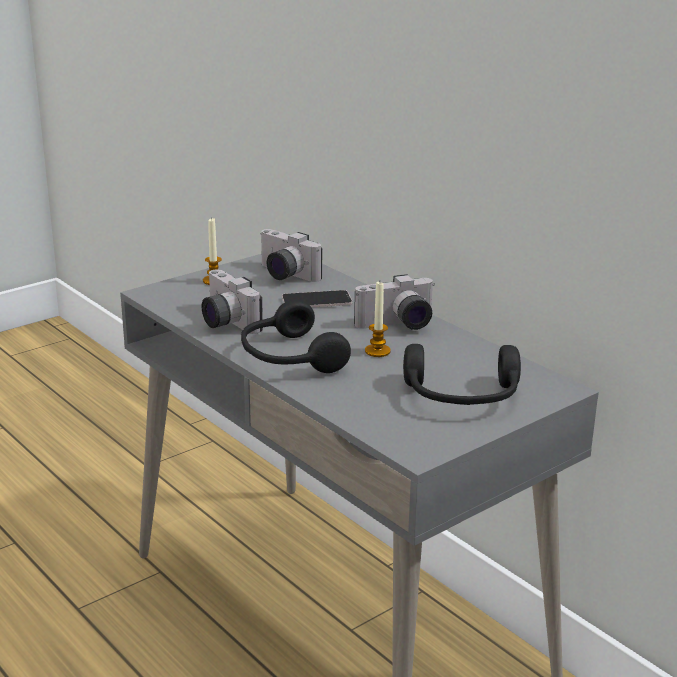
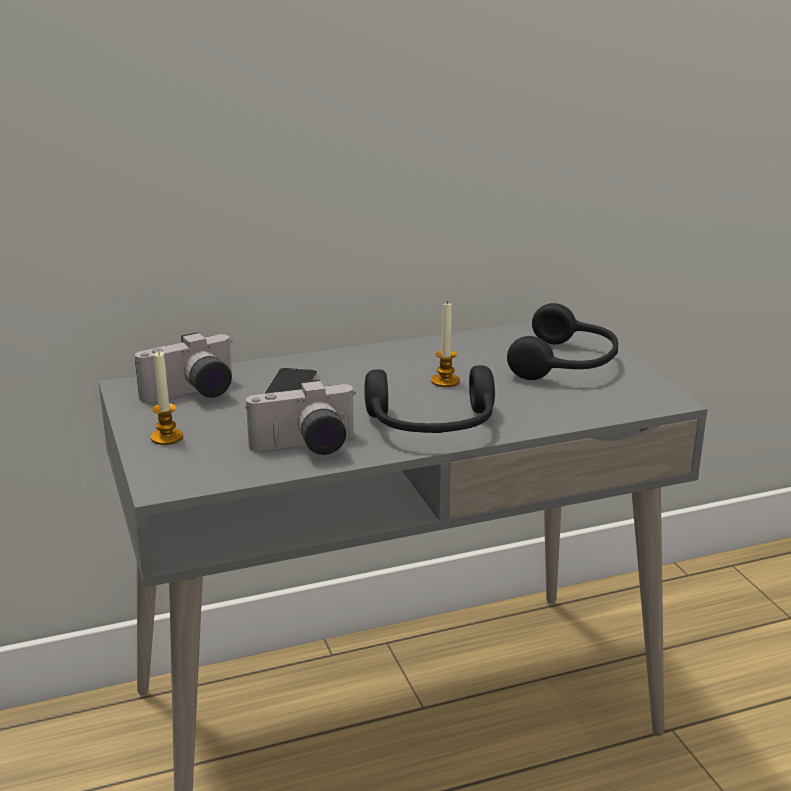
camera: 70 degrees left, 0 degrees up
(398, 326) = (390, 362): camera -> none

